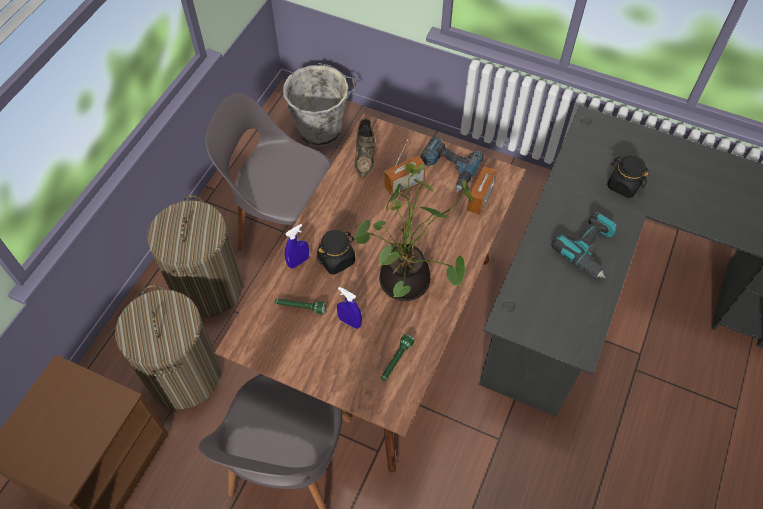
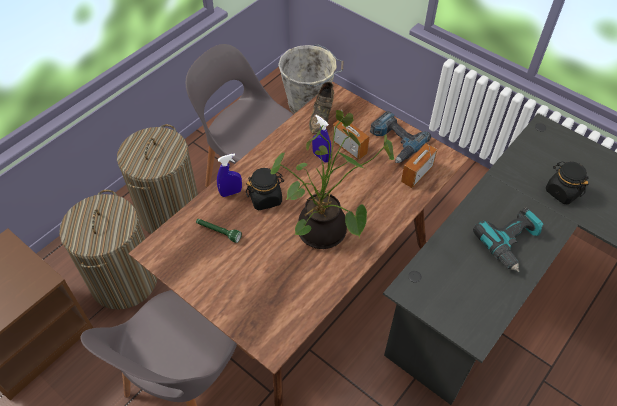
camera: 15 degrees right, 5 degrees down
(349, 322) = (258, 255): blue spray bottle -> blue spray bottle (321, 157)
(396, 361) = (289, 301): green flashlight -> none
(404, 185) = (349, 147): radio -> radio turned 120 degrees counterclockwise

